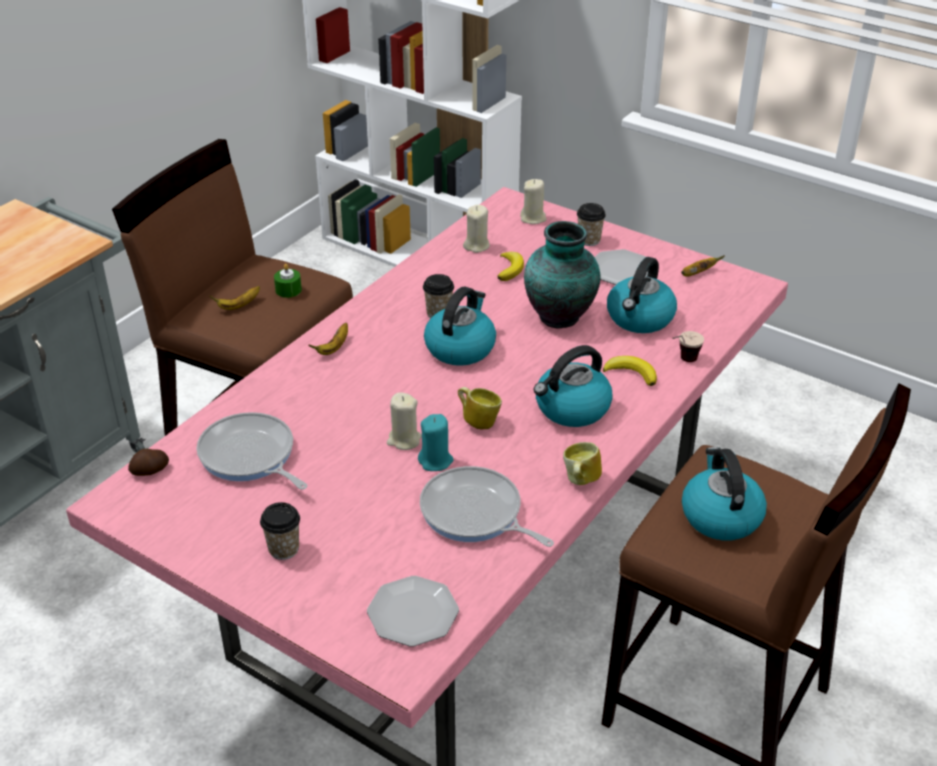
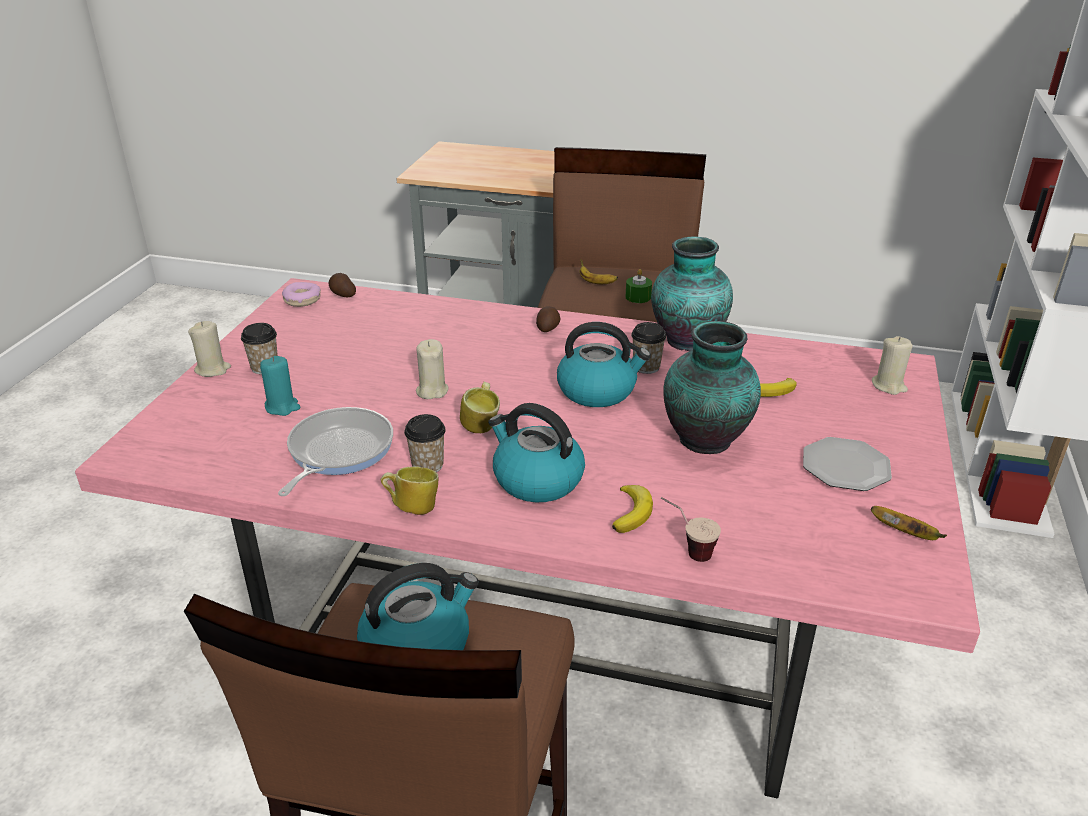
camera: 70 degrees right, 5 degrees down
(139, 504) = (302, 300): none -> donut
(250, 456) = (376, 327): frying pan -> none
(333, 348) = (548, 327): banana -> potato
(410, 283) = (686, 341): none -> vase
(412, 613) = (193, 445): plate -> none
(436, 461) = (408, 414): turquoise candle -> turquoise candle (282, 407)
(476, 245) = (792, 362): beige candle -> beige candle (213, 369)
(589, 240) = (887, 432): cup -> cup (427, 465)
(640, 318) = (753, 500): kettle -> none

